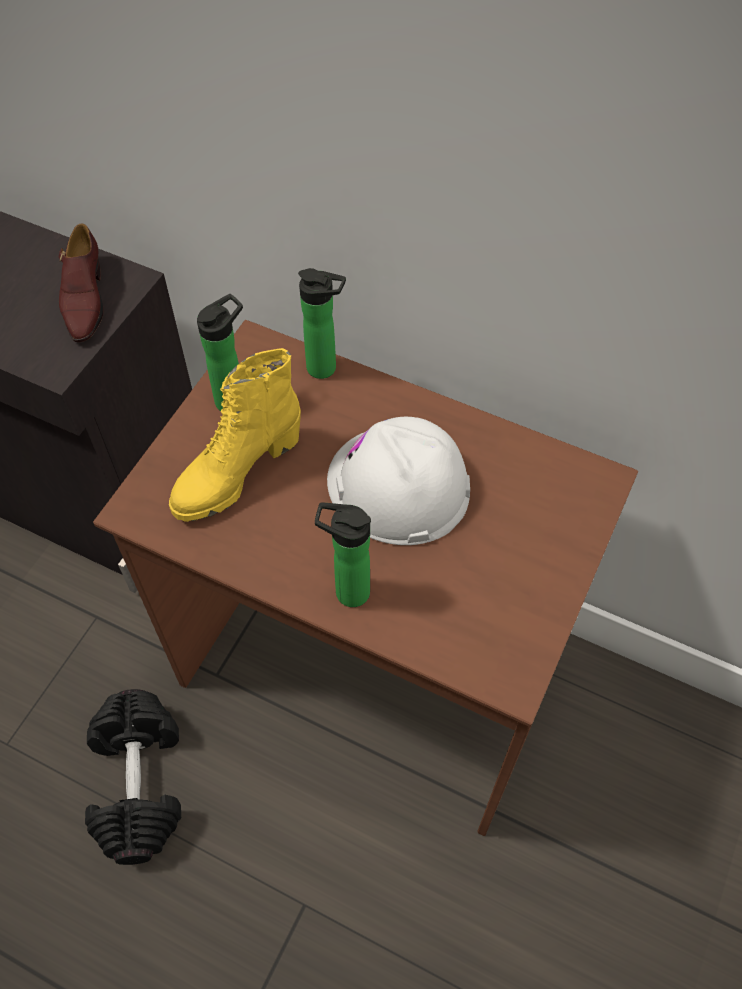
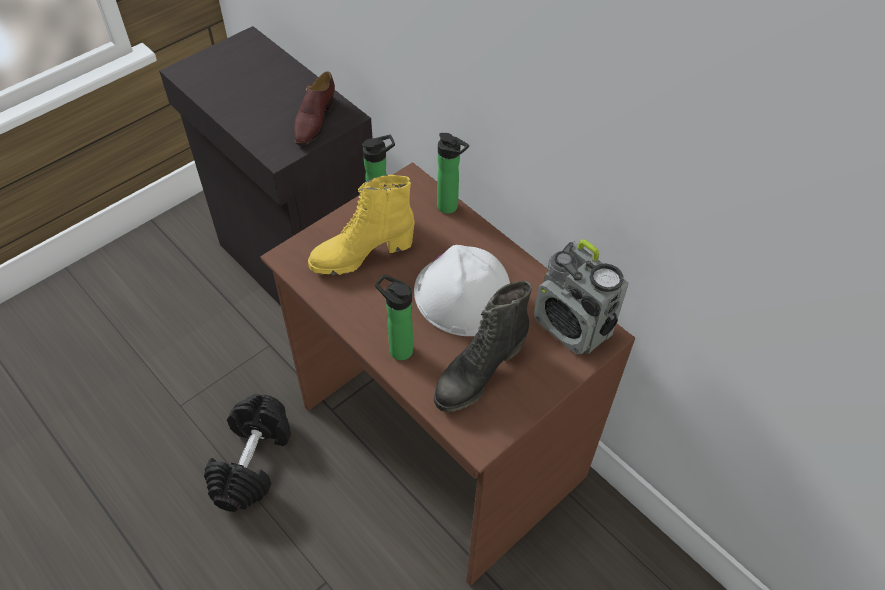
camera: 20 degrees right, 5 degrees down
(468, 588) = (478, 373): none -> black boot
(558, 483) = (573, 327): none -> radio

